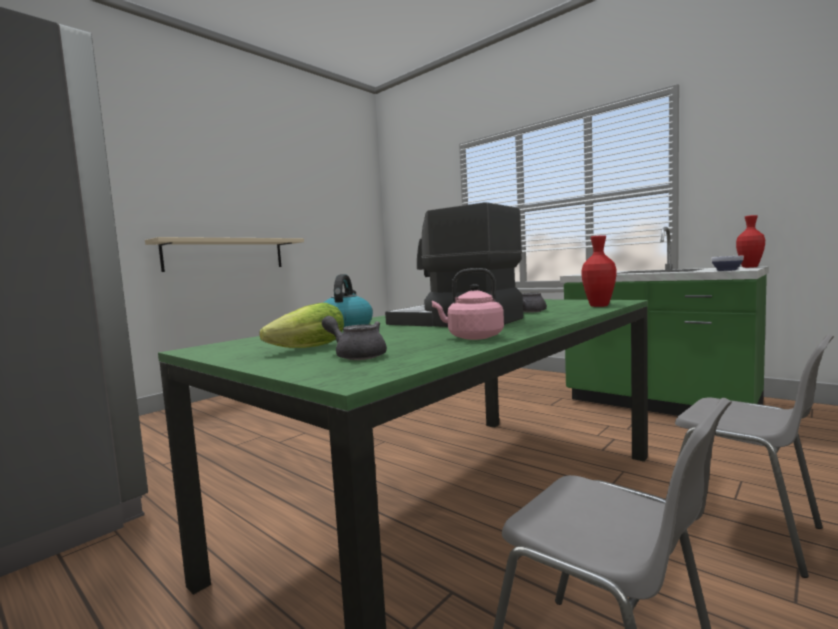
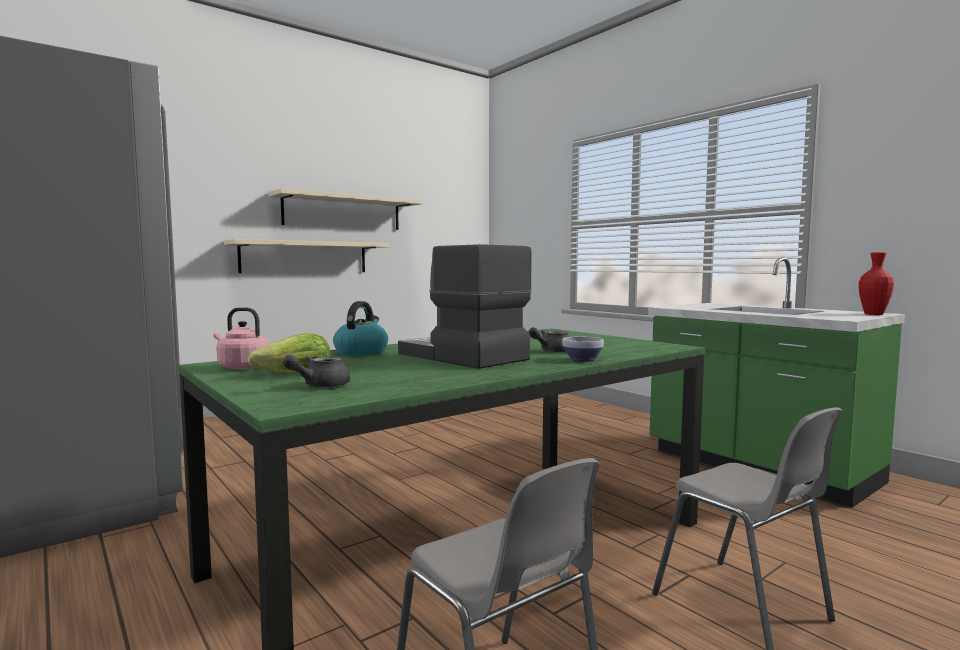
camera: 10 degrees right, 0 degrees up
(258, 212) = (343, 212): none -> beige shelf
(356, 355) = (320, 386): grey teapot -> grey teapot turned 90 degrees counterclockwise
(472, 337) = (443, 377): pink kettle -> pink kettle (241, 367)
(599, 306) = (636, 351): red vase -> none
(727, 270) = (829, 318): bowl -> bowl (582, 360)

